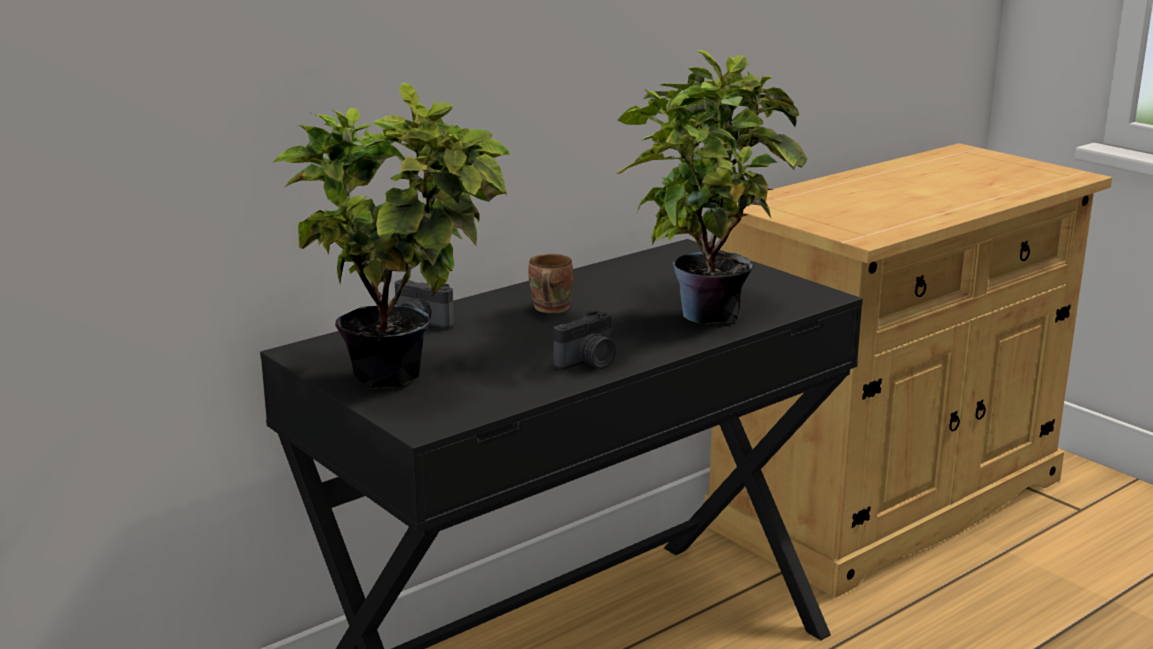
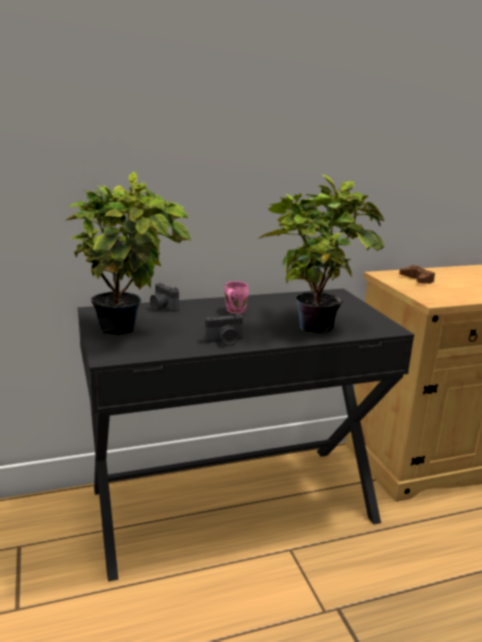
camera: 20 degrees right, 0 degrees up
(548, 309) = (234, 311): brown mug -> pink mug
(809, 204) = (417, 279): none -> brown game controller

